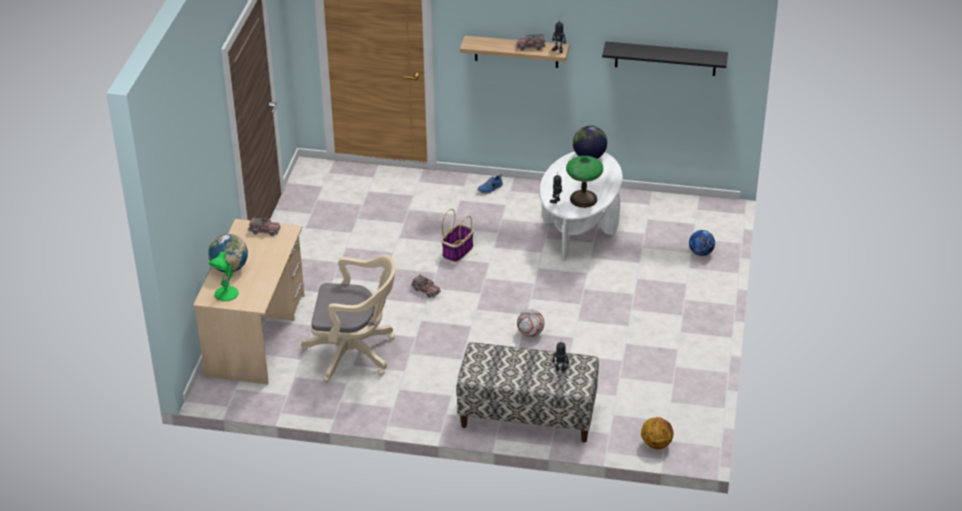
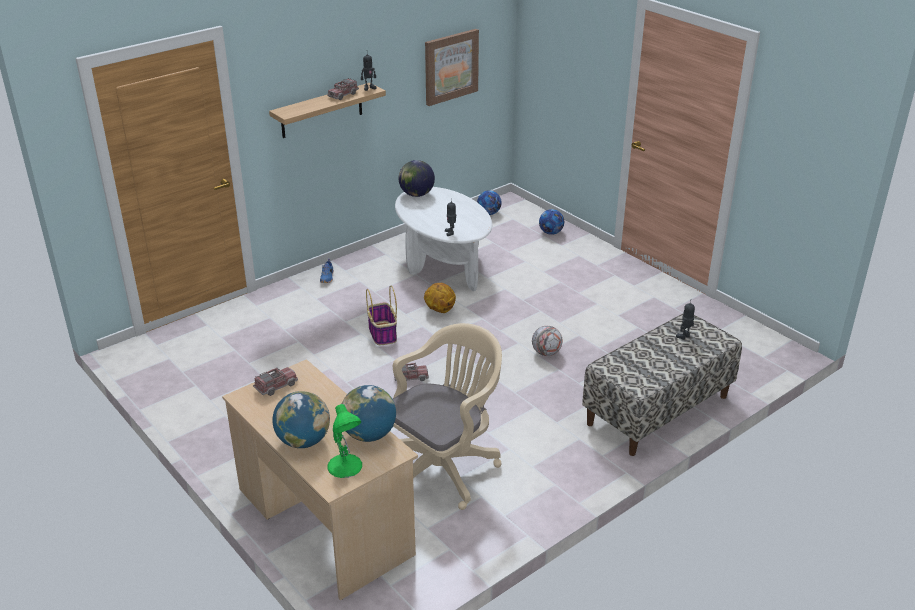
camera: 50 degrees left, 5 degrees down
(261, 287) = (369, 435): none -> globe
(583, 199) = (467, 221): table lamp -> none
(656, 444) = (764, 363): basketball -> basketball (439, 310)
(665, 58) = (450, 66): black shelf -> picture
(685, 208) = (489, 213): none -> football

